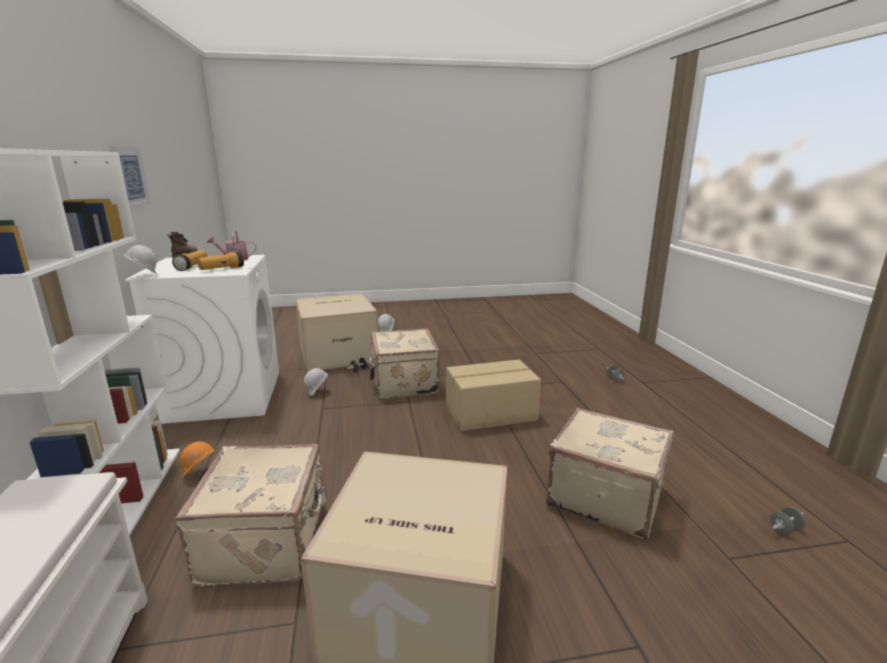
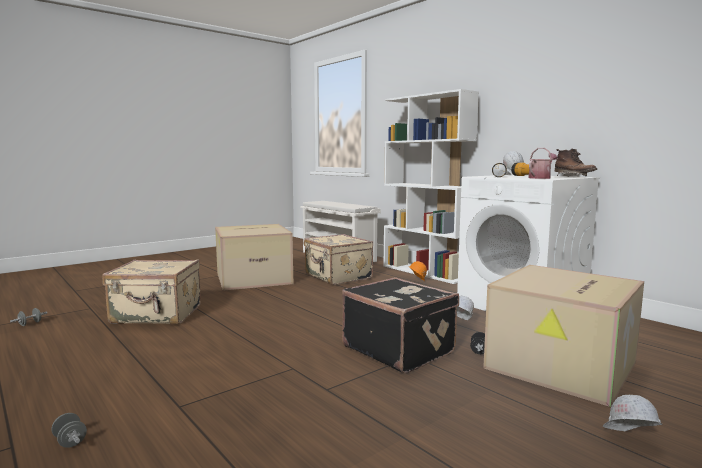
camera: 150 degrees right, 10 degrees down
(129, 177) = (573, 99): picture -> none
(403, 383) = (399, 349): beige suitcase -> black suitcase
(491, 414) = (267, 342): cardboard box -> none

